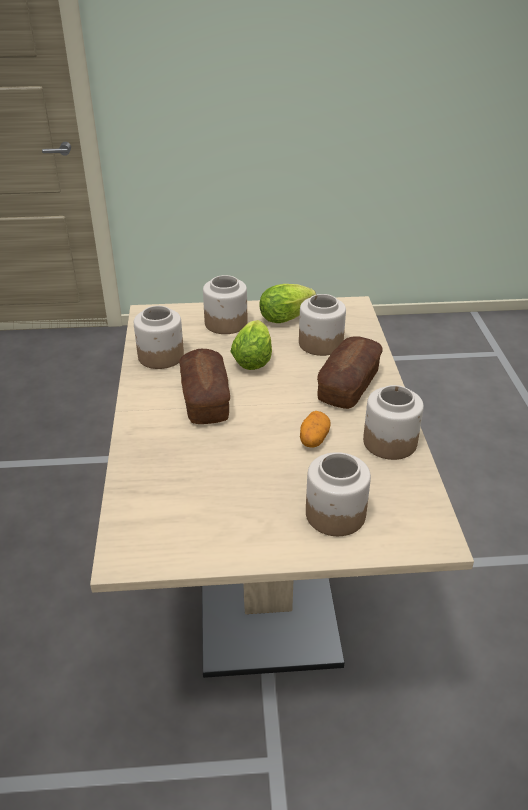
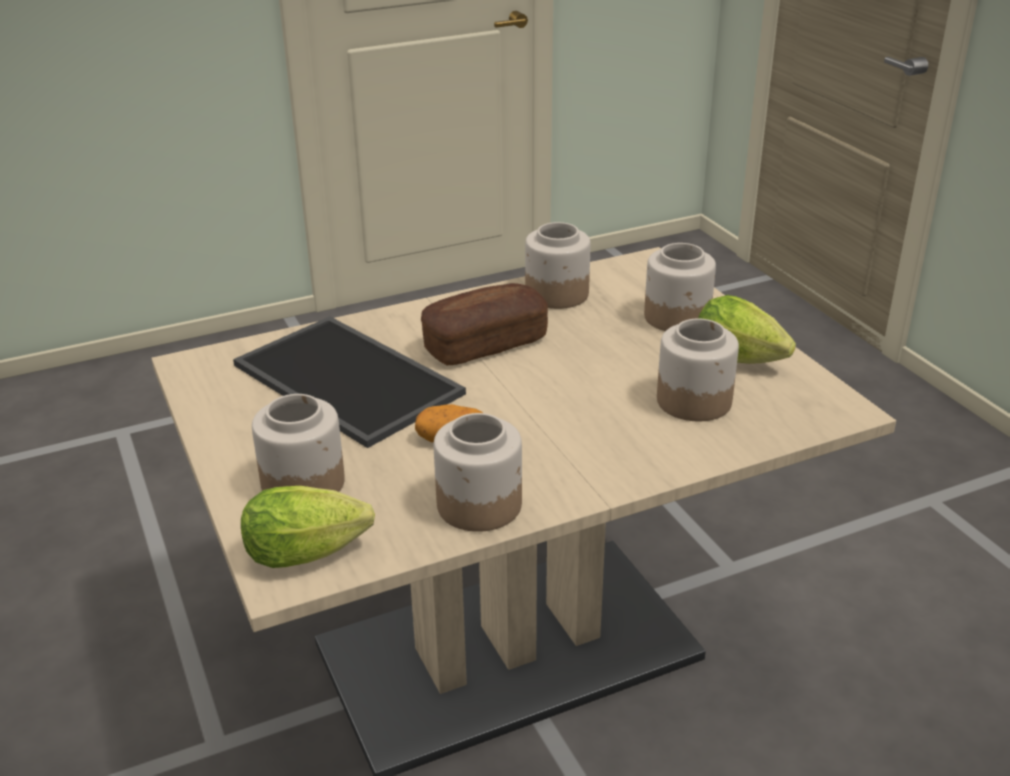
camera: 70 degrees right, 5 degrees down
(210, 468) = (351, 379): none -> tray
(253, 358) = (607, 356): lettuce -> lettuce (313, 553)
(348, 385) = (599, 445): bread -> none

